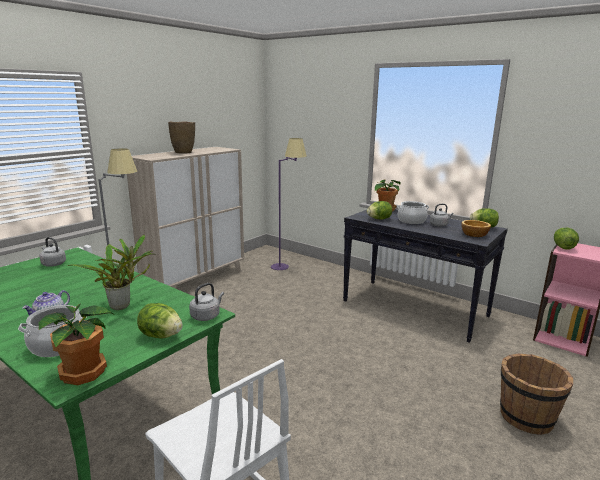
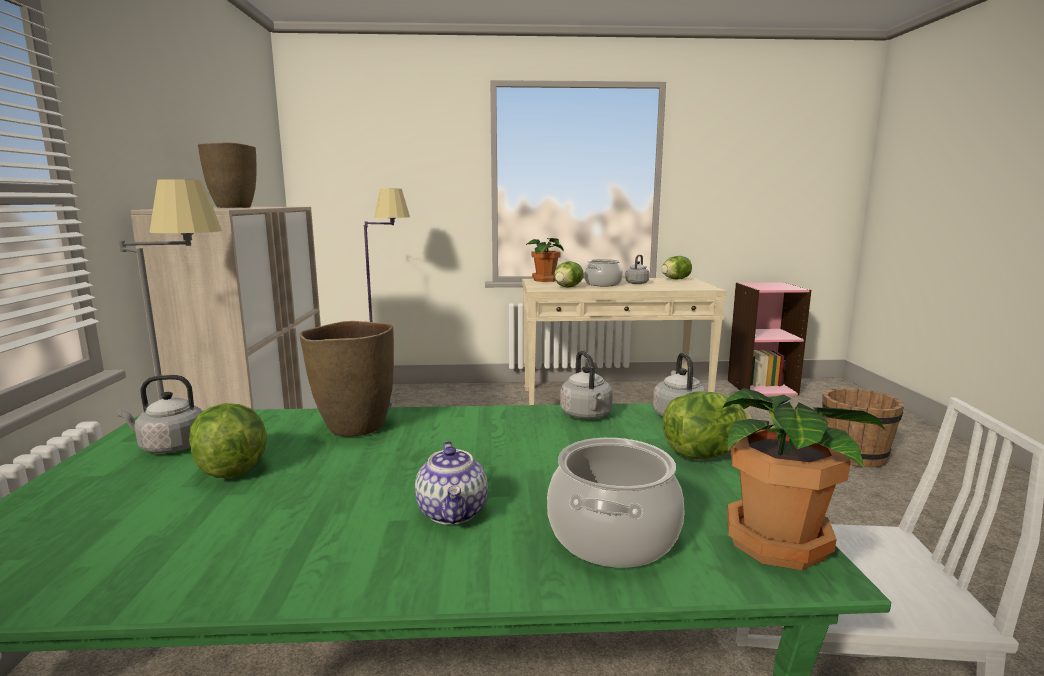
camera: 40 degrees left, 5 degrees down
(103, 275) = (354, 427): none -> brown vase
(123, 306) = (532, 448): potted plant -> none
(176, 301) = (587, 415): none -> grey kettle
(415, 308) = (613, 401): black console table -> beige console table
(474, 234) = (688, 285): bowl -> none
(563, 247) = (755, 286): lettuce -> lettuce (232, 467)

